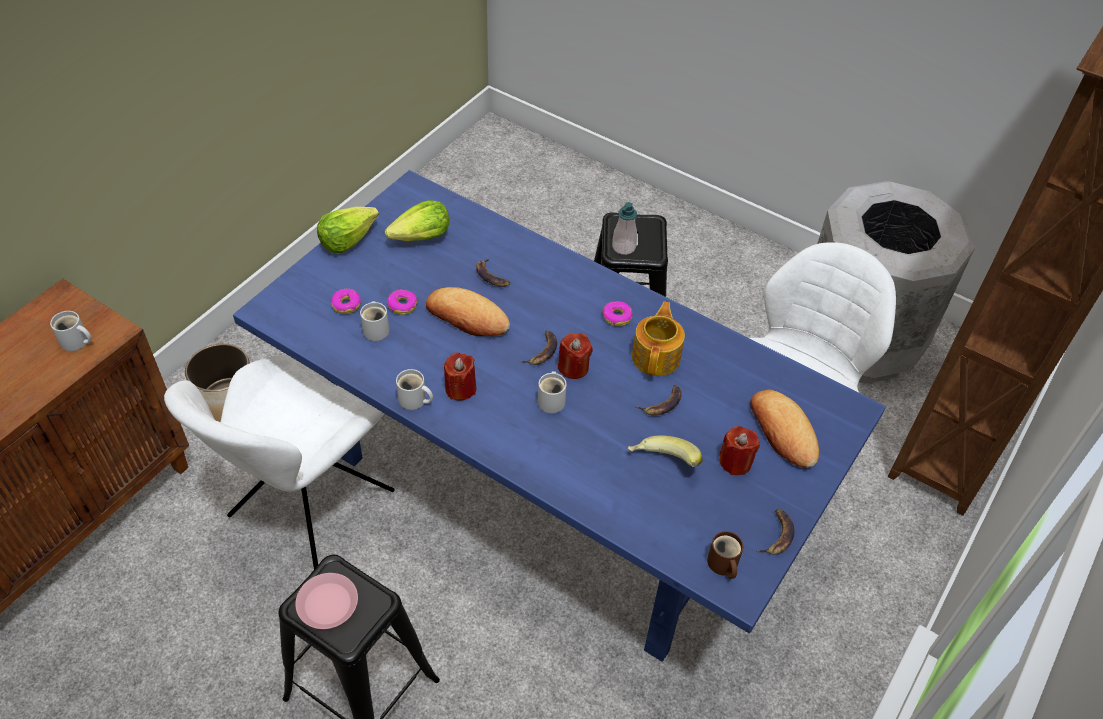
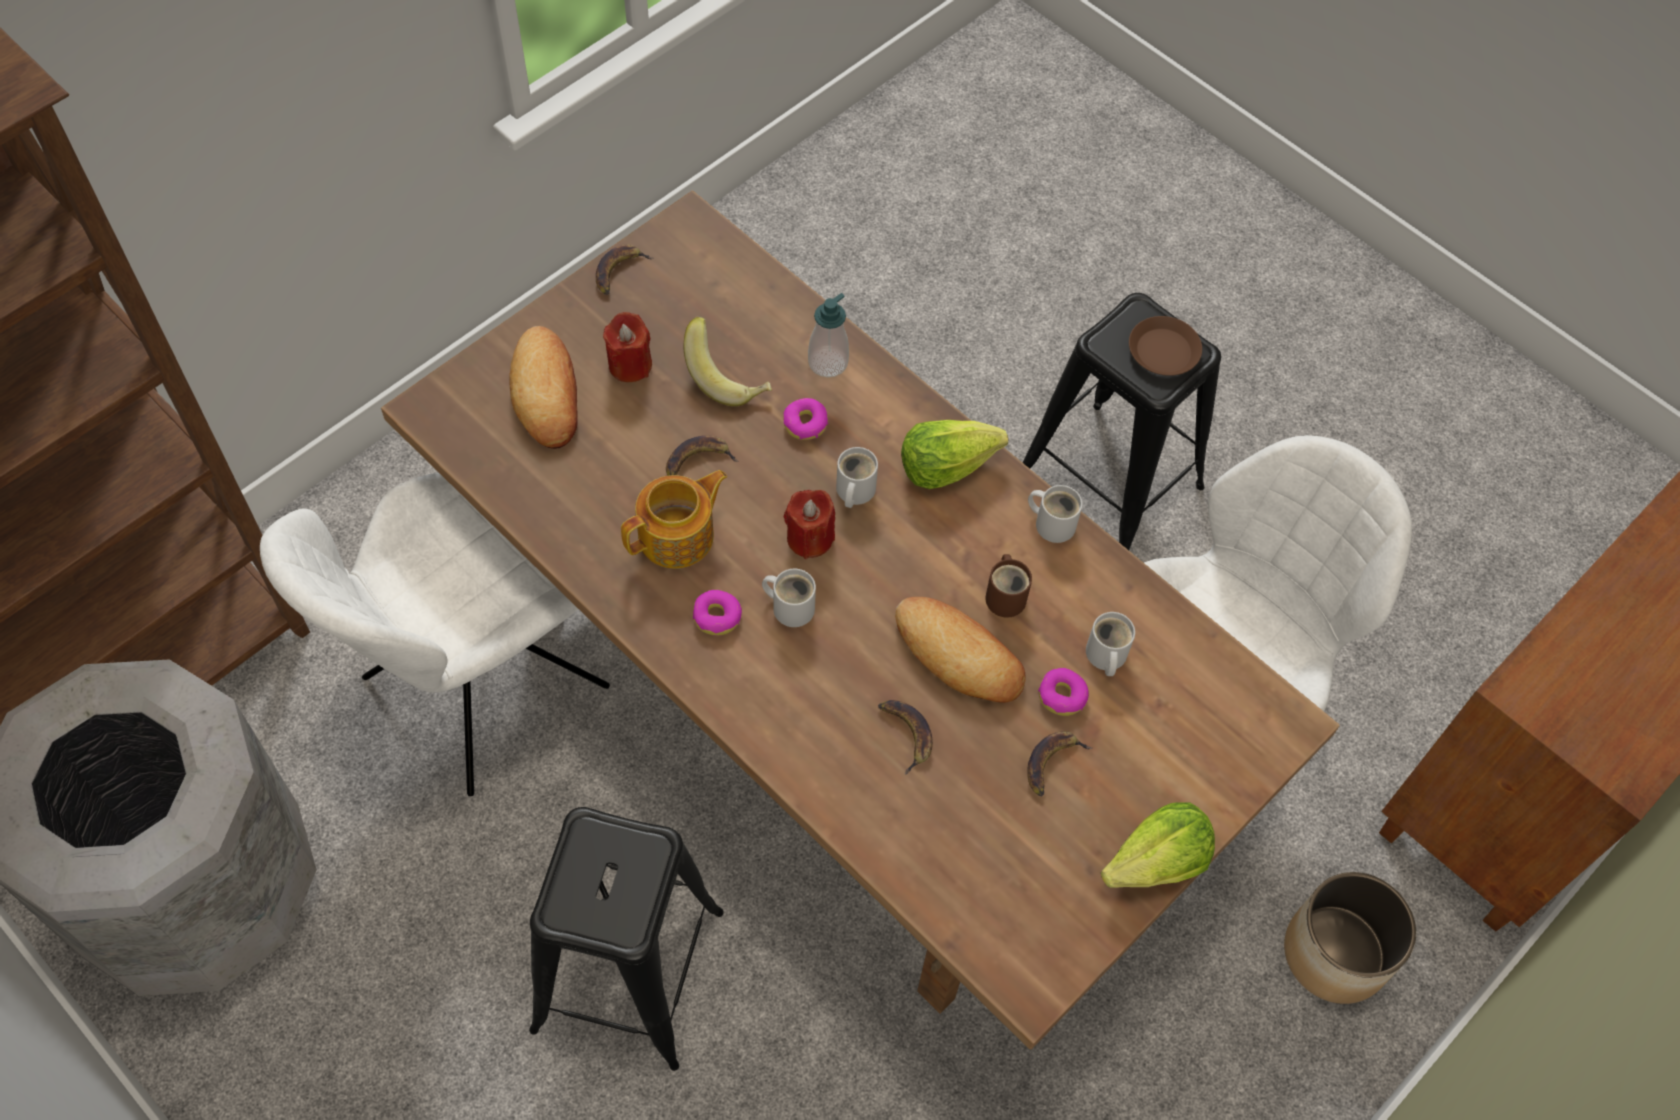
camera: 170 degrees left, 10 degrees up
(76, 342) = (1572, 679): white mug -> white mug (790, 606)
(328, 604) = (1163, 351): pink plate -> brown plate
(346, 304) = (1154, 712): donut -> donut (805, 424)
(421, 237) = (1020, 845): lettuce -> lettuce (946, 464)
(460, 388) = (983, 531): red candle -> none
(542, 351) = (851, 574): banana -> banana (1052, 764)
(543, 484) = (834, 710): blue dining table -> brown dining table
(623, 247) = (636, 858): soap dispenser -> soap dispenser (828, 362)
(657, 356) = (678, 536): teapot -> teapot turned 150 degrees counterclockwise
(722, 565) = (699, 251): brown mug -> brown mug (1007, 595)

